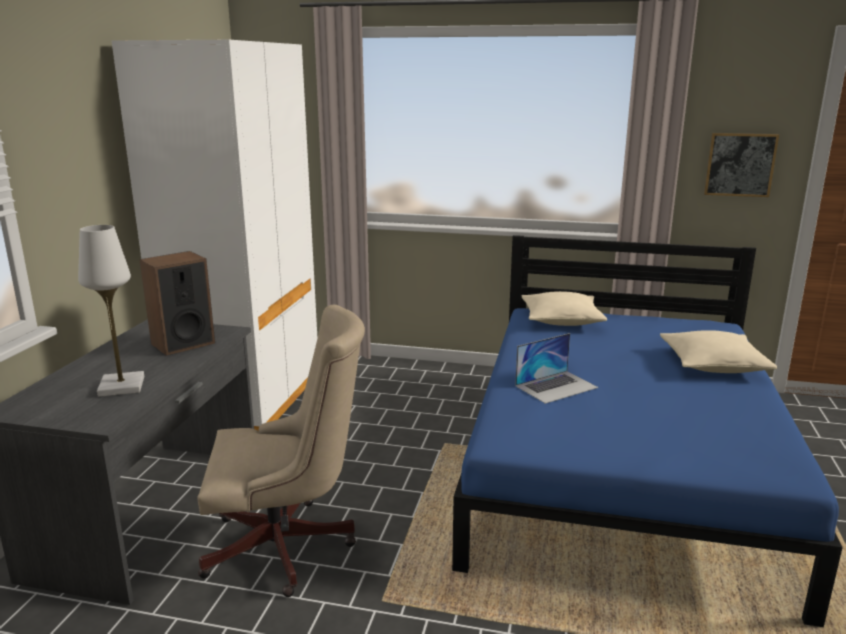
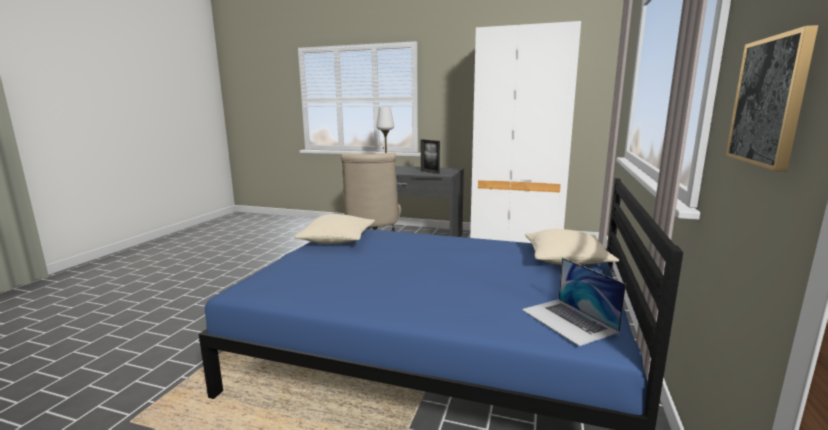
camera: 95 degrees right, 5 degrees down
(182, 343) = (430, 172): speaker -> picture frame
(556, 386) = (410, 245): laptop -> laptop (568, 320)
(713, 365) = (450, 305): beige pillow -> beige pillow (337, 240)

